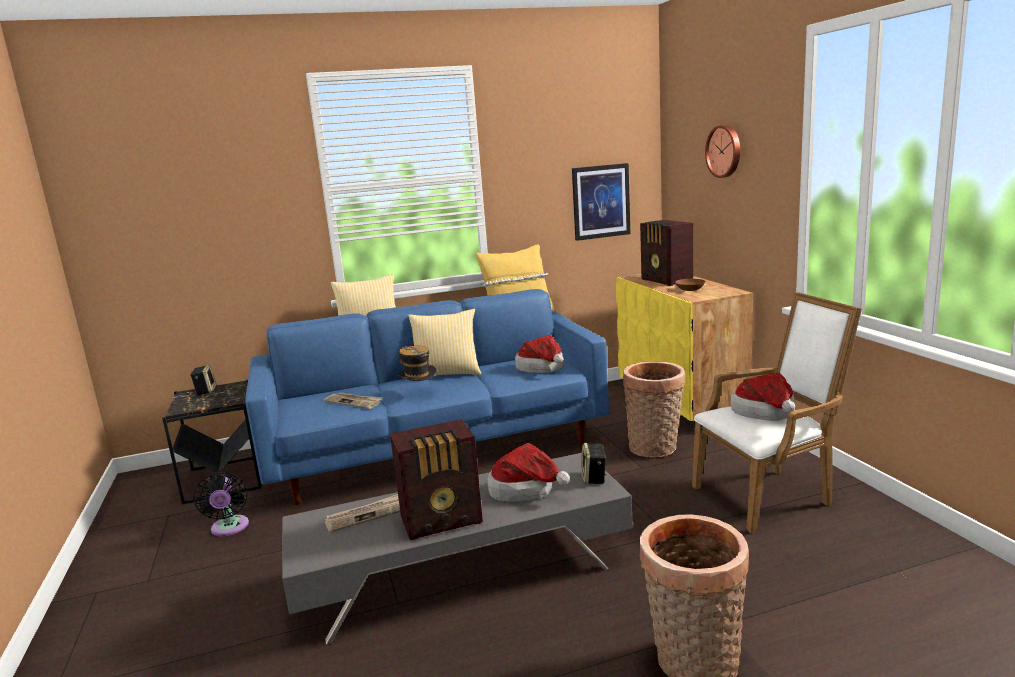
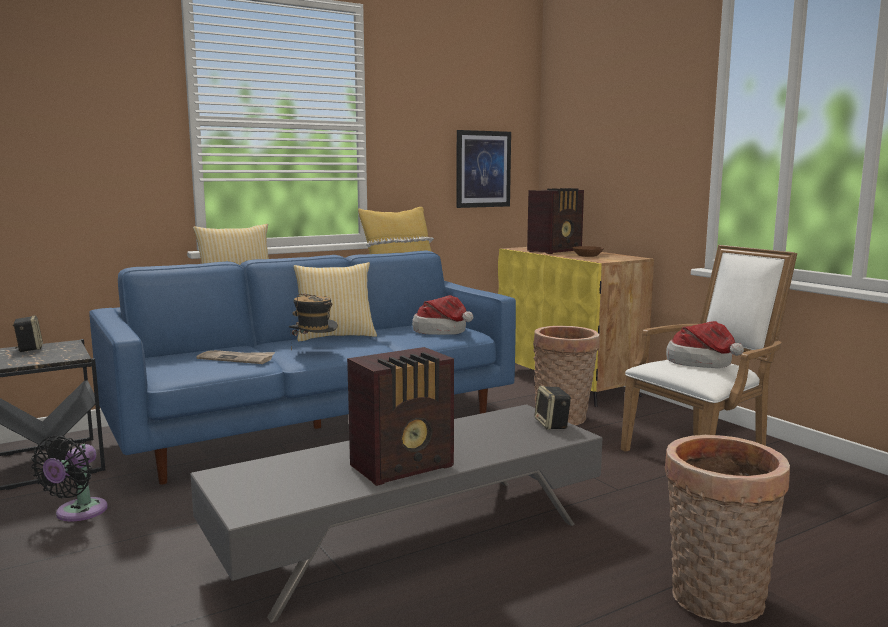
camera: 15 degrees left, 5 degrees down
(229, 528) = (77, 513): black fan -> black fan turned 45 degrees clockwise
(367, 515) = (305, 466): newspaper -> none
(526, 490) = (484, 437): hat -> none
(666, 281) = (556, 251): radio -> radio turned 90 degrees counterclockwise
(724, 151) = (621, 118): wall clock -> none

